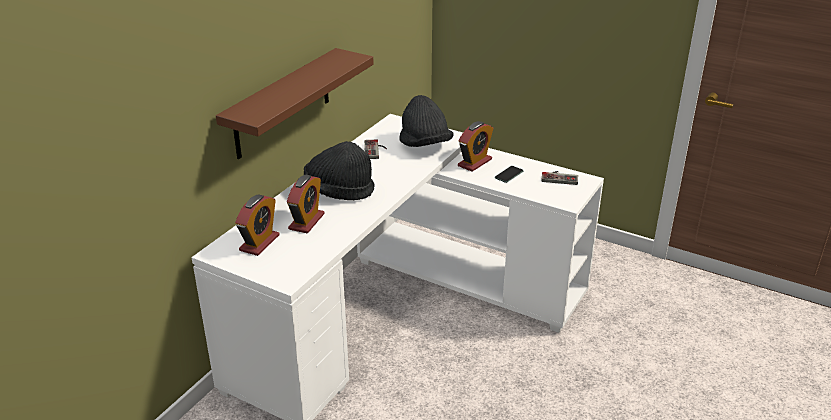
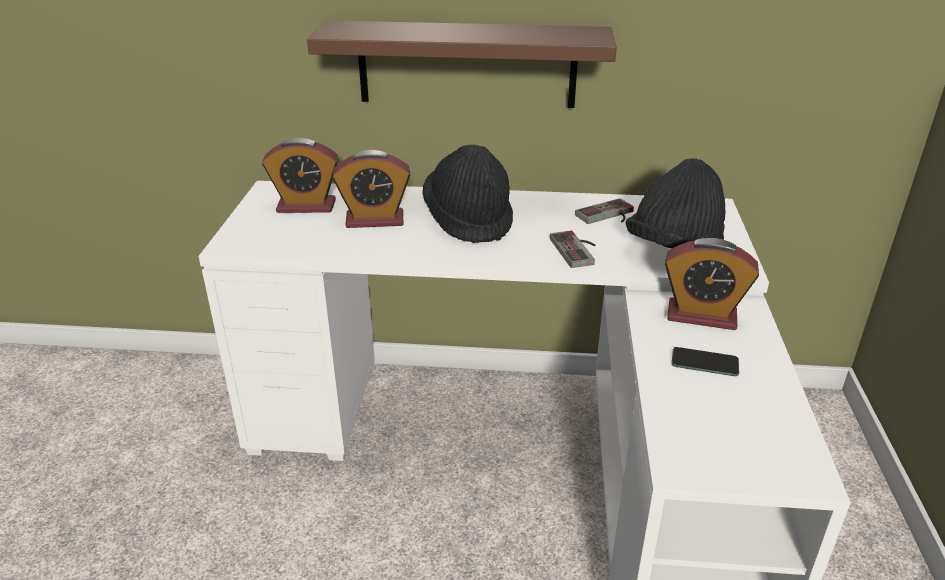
camera: 65 degrees right, 0 degrees up
(559, 177) = (769, 430): game controller -> game controller (578, 250)

